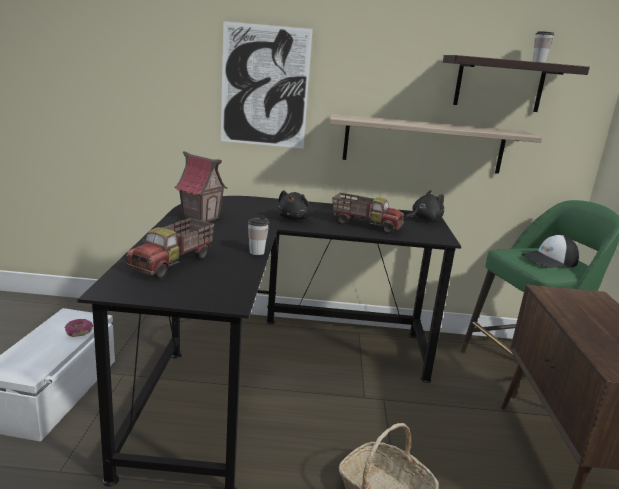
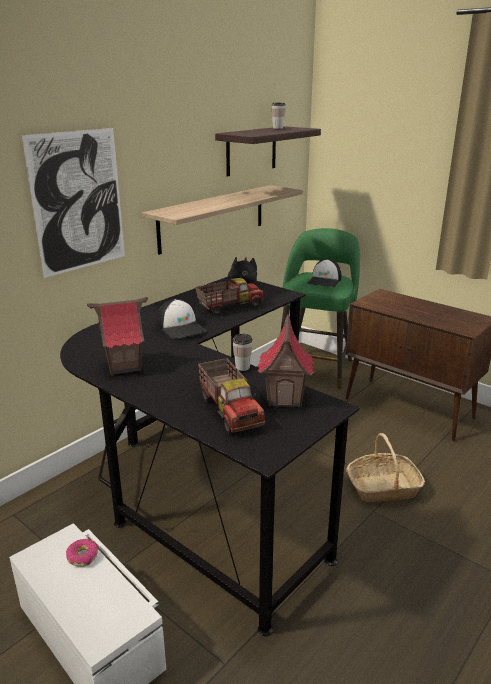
camera: 50 degrees left, 5 degrees up
(222, 279) = (285, 398): none -> toy house
(294, 219) = (181, 328): black plush toy -> cap

